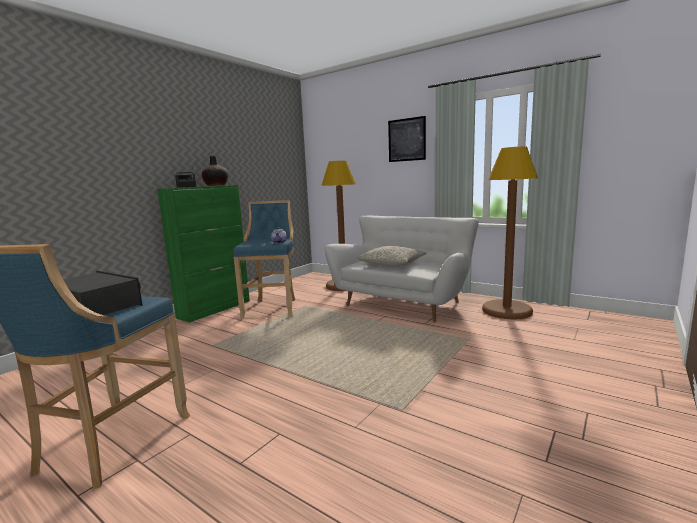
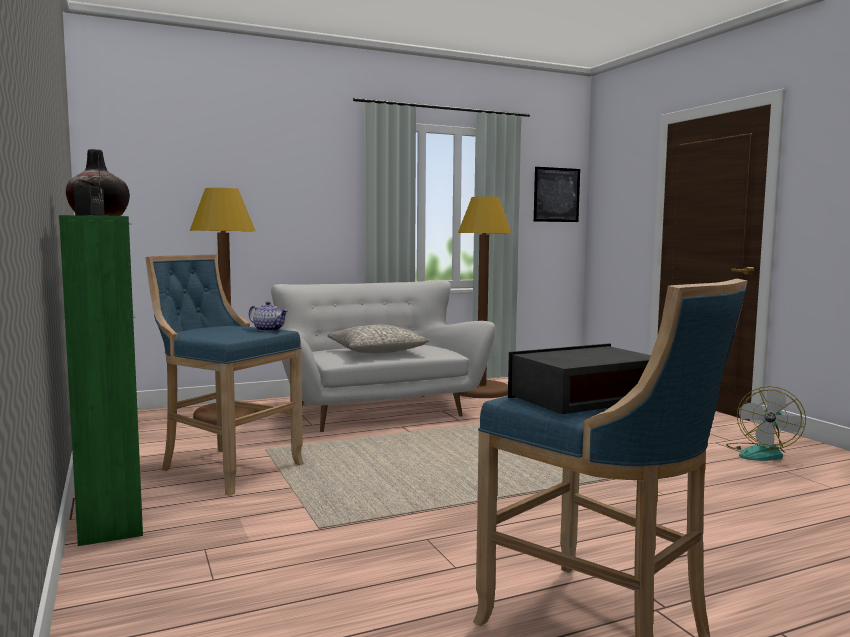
camera: 60 degrees left, 5 degrees down
(406, 139) = (308, 167): picture -> picture (556, 195)
(568, 468) = (762, 453): none -> fan

